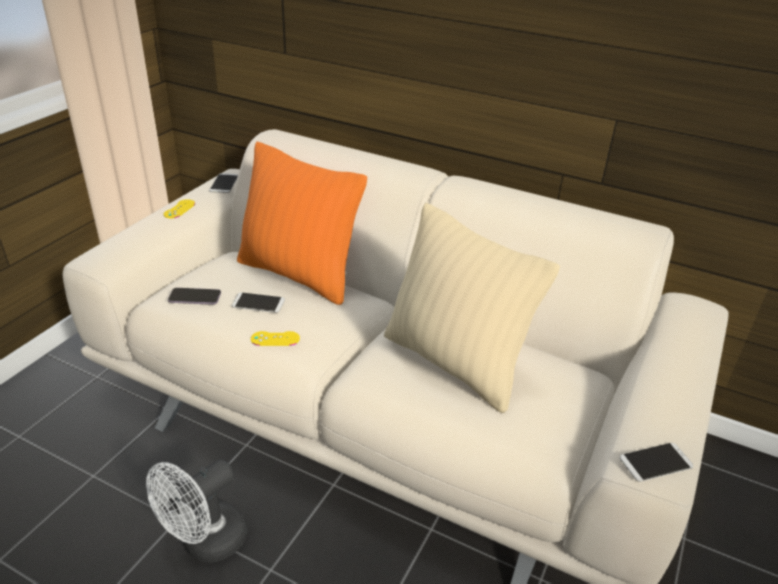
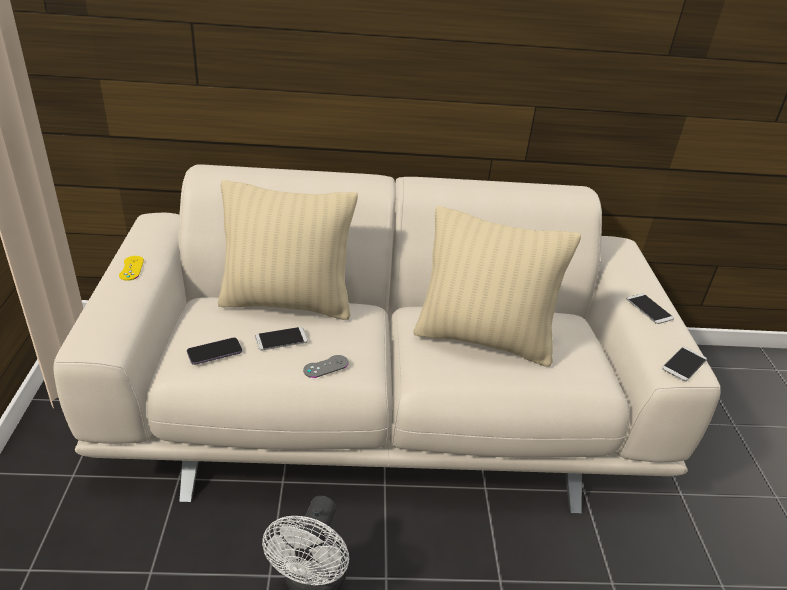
camera: 30 degrees left, 0 degrees up
(224, 184) = (153, 231): phone -> phone (649, 309)
(275, 339) = (326, 366): yellow game controller -> grey game controller
(299, 275) = (287, 303): orange pillow -> beige pillow

